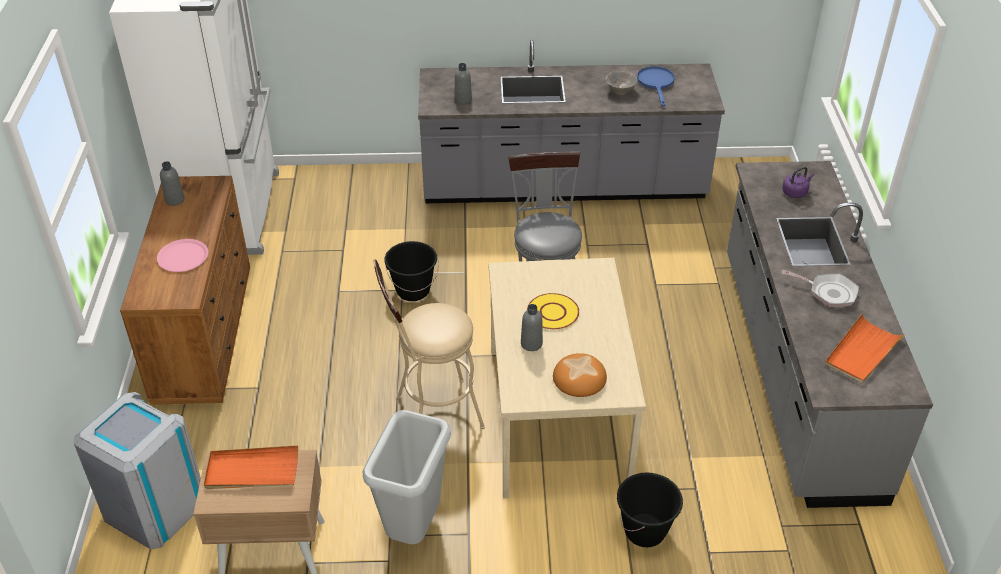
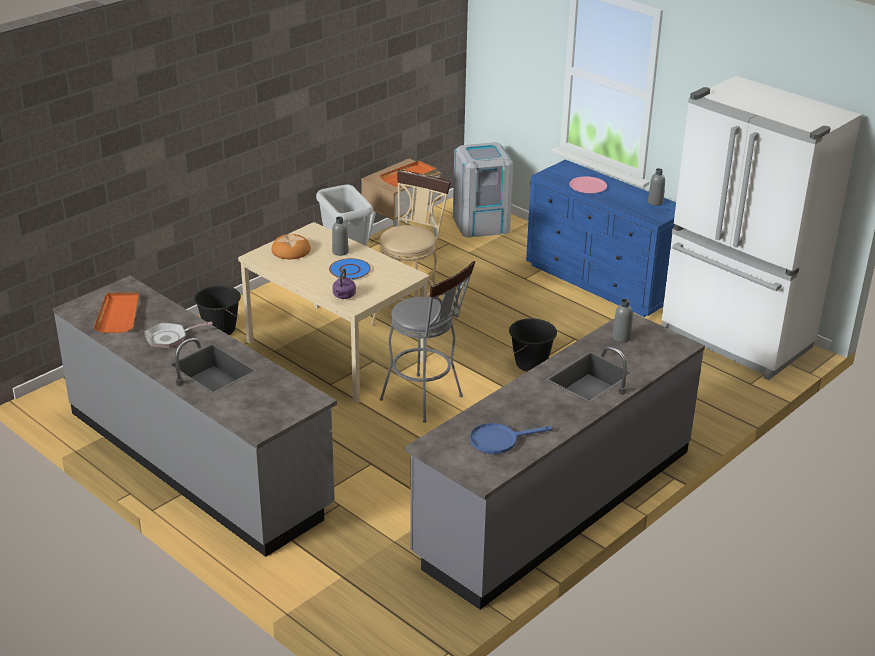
camera: 135 degrees right, 10 degrees down
(204, 334) = (602, 281): brown dresser -> blue dresser
(552, 313) = (350, 270): yellow plate -> blue plate
(620, 91) = (518, 414): grey bowl -> none
(656, 83) = (500, 440): blue frying pan -> blue frying pan turned 120 degrees clockwise
(795, 192) = (260, 399): purple kettle -> purple kettle (343, 296)

